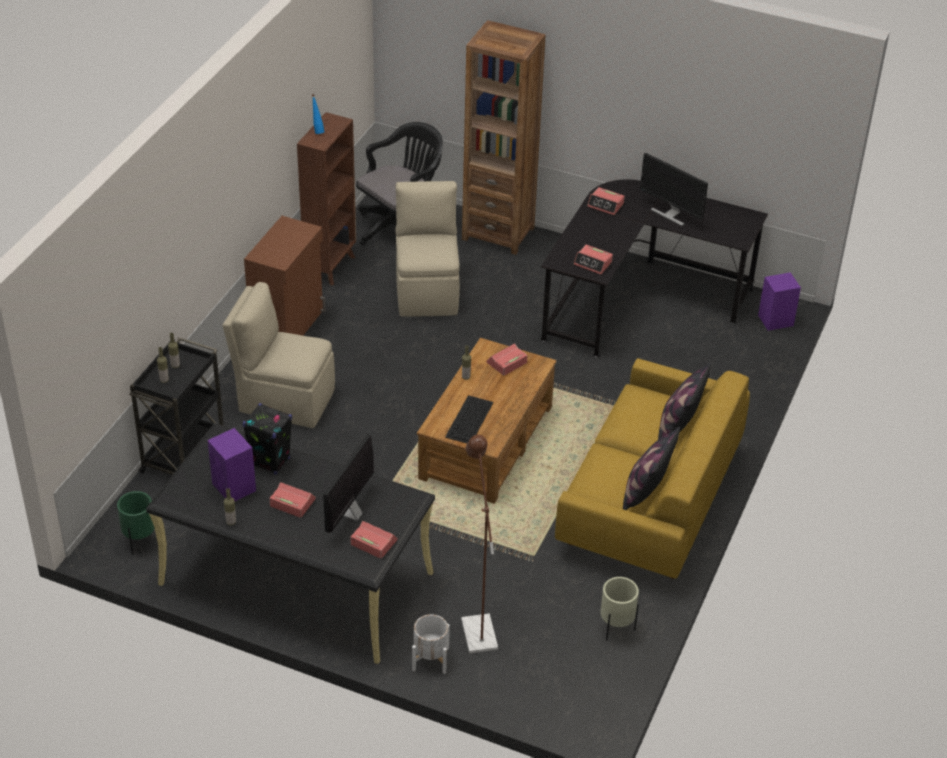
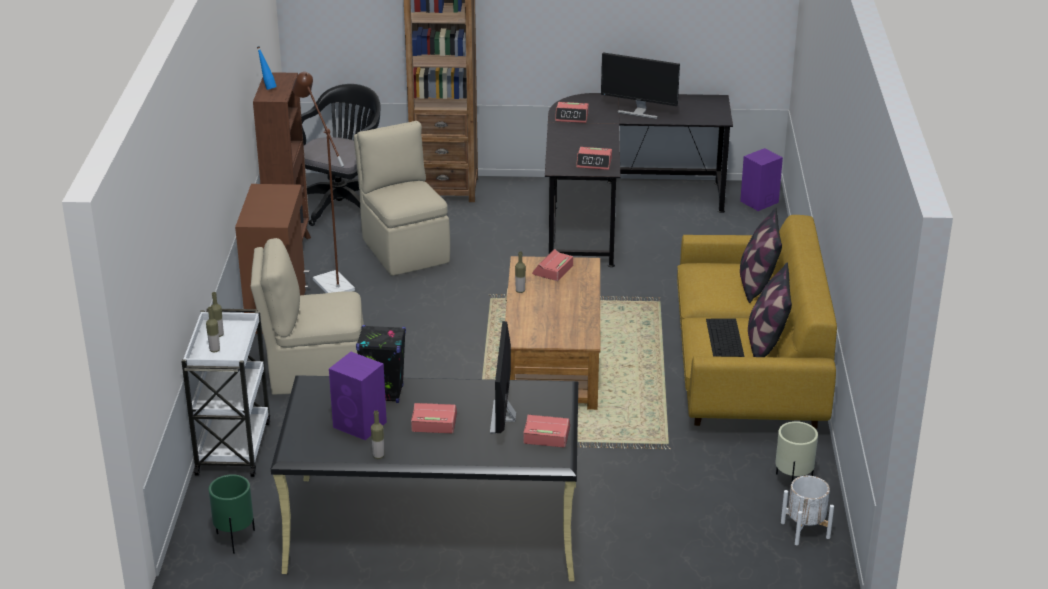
camera: 20 degrees left, 10 degrees down
(184, 453) = (233, 446): black cart -> white cart
(431, 659) = (626, 561): white planter -> white planter (805, 530)
(469, 420) = (549, 325): keyboard -> keyboard (725, 339)
(477, 627) = (654, 520): brown floor lamp -> brown floor lamp (329, 281)

